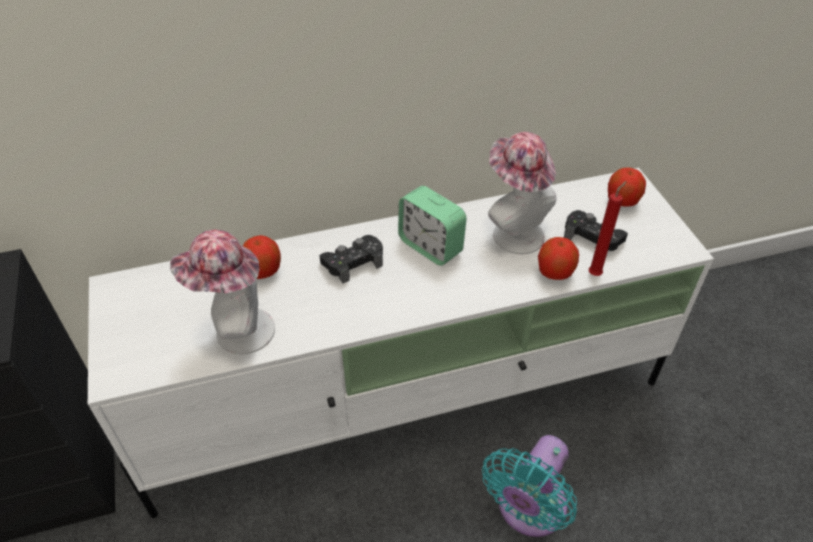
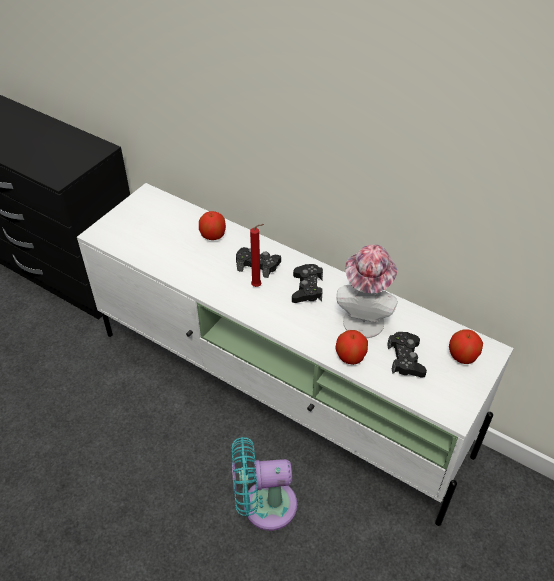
camera: 50 degrees right, 0 degrees up
(237, 332) = (163, 254): hat -> none
(430, 246) = (307, 288): alarm clock -> black game controller
(596, 273) = (373, 378): red candle -> red candle (258, 286)

